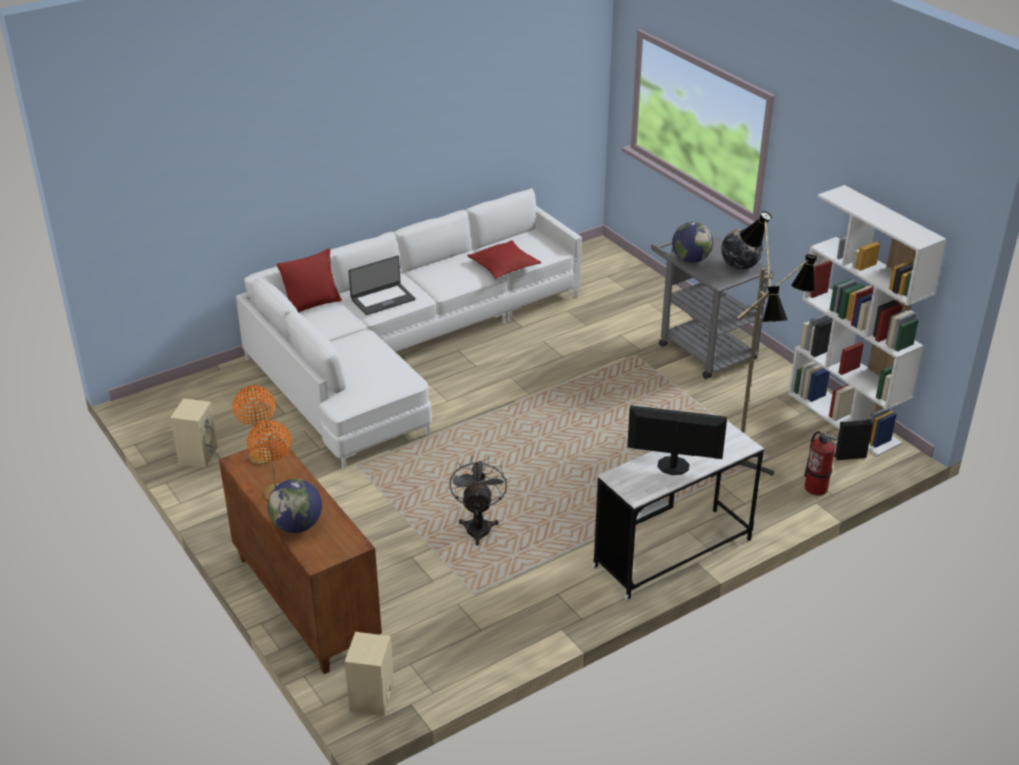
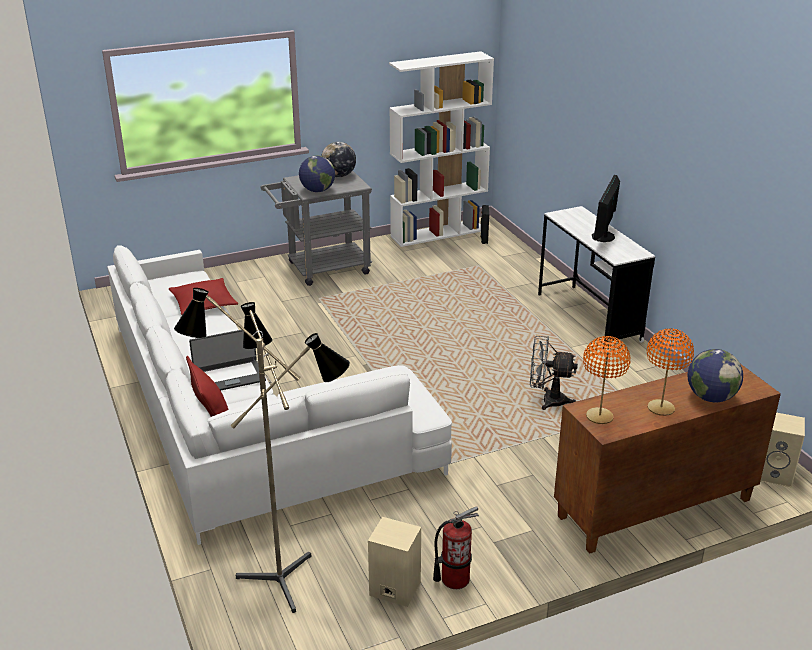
camera: 80 degrees left, 5 degrees down
(382, 299) = (229, 377): laptop -> laptop turned 90 degrees clockwise
(745, 464) = (484, 275): floor lamp -> floor lamp (281, 574)
(816, 487) = (517, 255): fire extinguisher -> fire extinguisher (454, 579)

